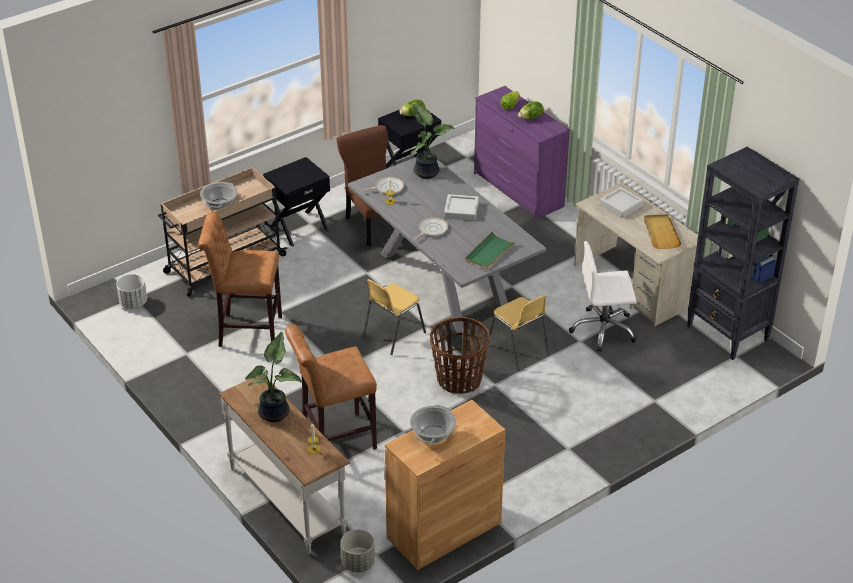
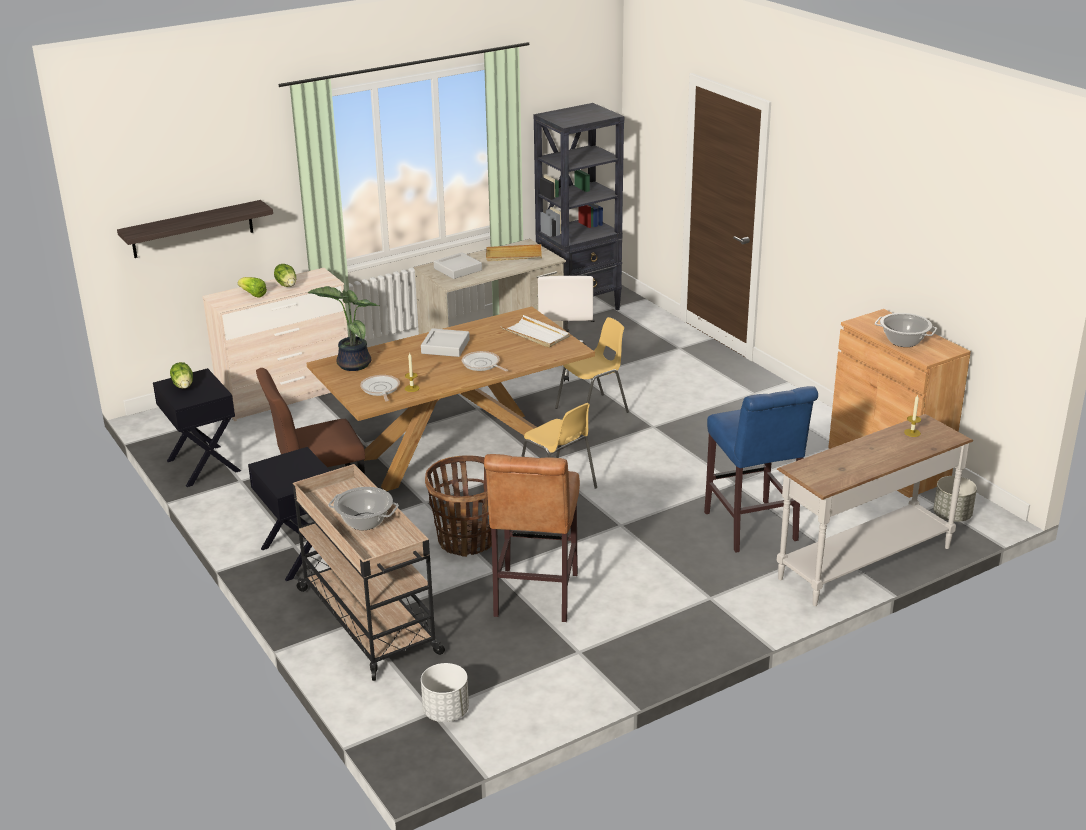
camera: 85 degrees left, 10 degrees down
(276, 412) = (853, 456): potted plant -> none
(334, 439) = (753, 529): brown stool -> blue stool
(442, 281) = (456, 450): grey dining table -> brown dining table
(459, 380) = (645, 447): basket -> basket (467, 540)
(489, 252) = (535, 334): green tray -> white tray
(517, 190) = (286, 396): purple dresser -> beige dresser
(524, 41) = (192, 229): none -> shelf

